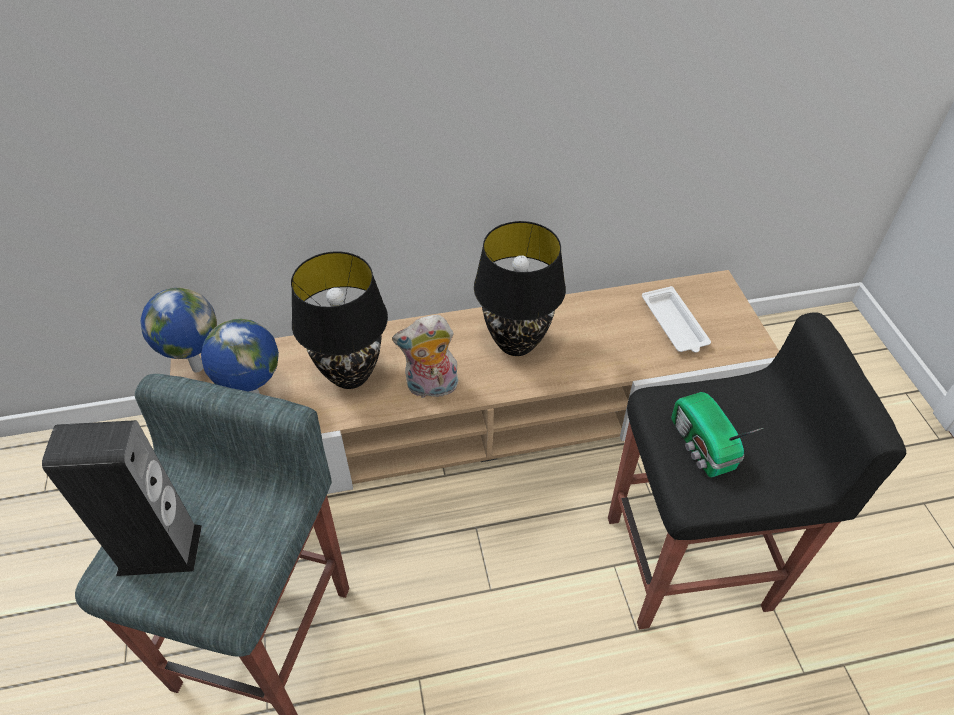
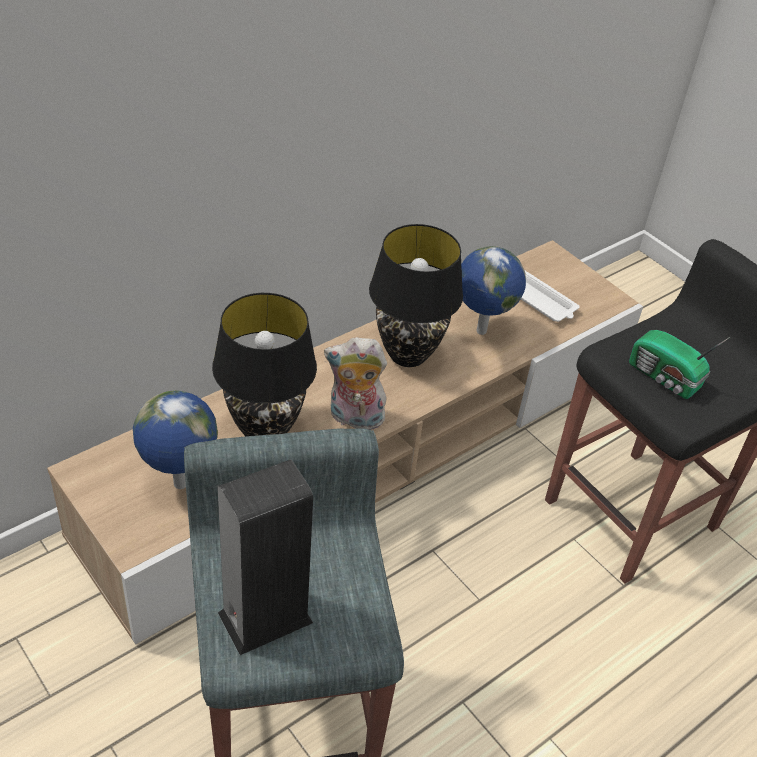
camera: 30 degrees left, 5 degrees down
(196, 368) = (89, 473): globe -> globe (480, 331)
(431, 388) = (354, 419): plush toy -> plush toy turned 45 degrees clockwise

